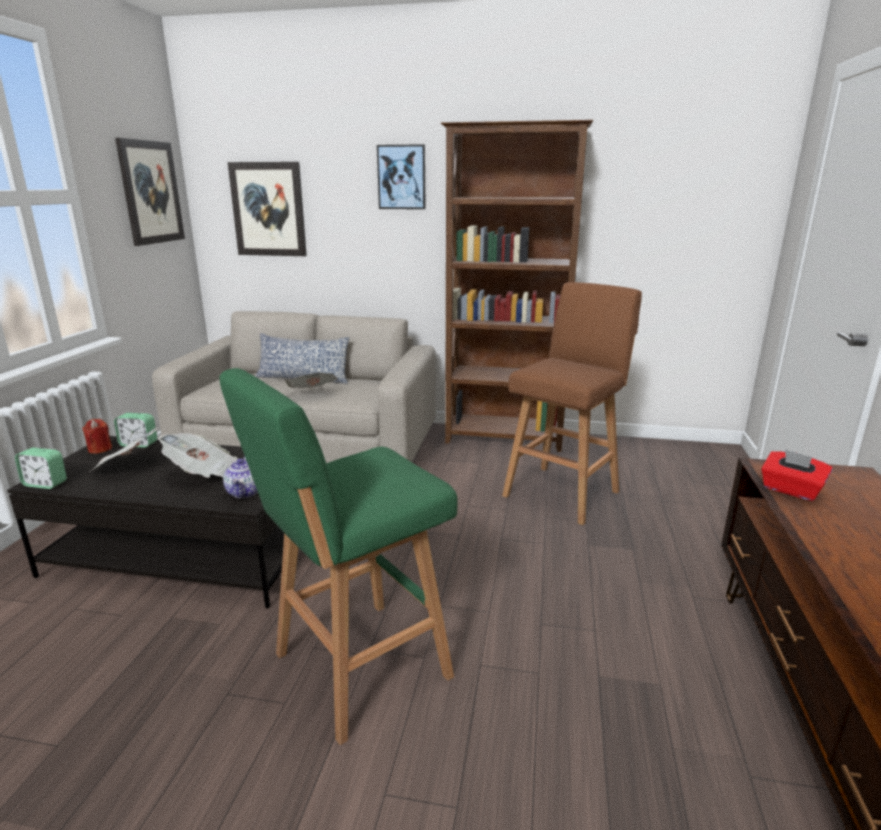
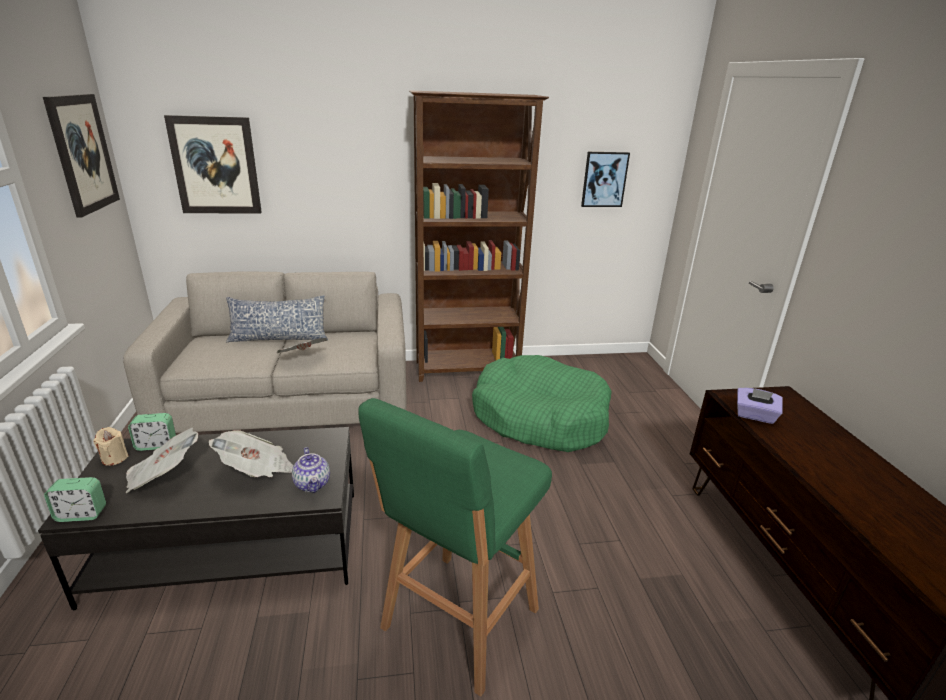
camera: 20 degrees left, 5 degrees up
(100, 449) = (114, 458): red candle -> beige candle
(402, 177) = (360, 136): picture -> picture (604, 179)
(563, 492) = (539, 417): brown stool -> green dog bed
(790, 490) = (754, 416): red tissue box -> purple tissue box

